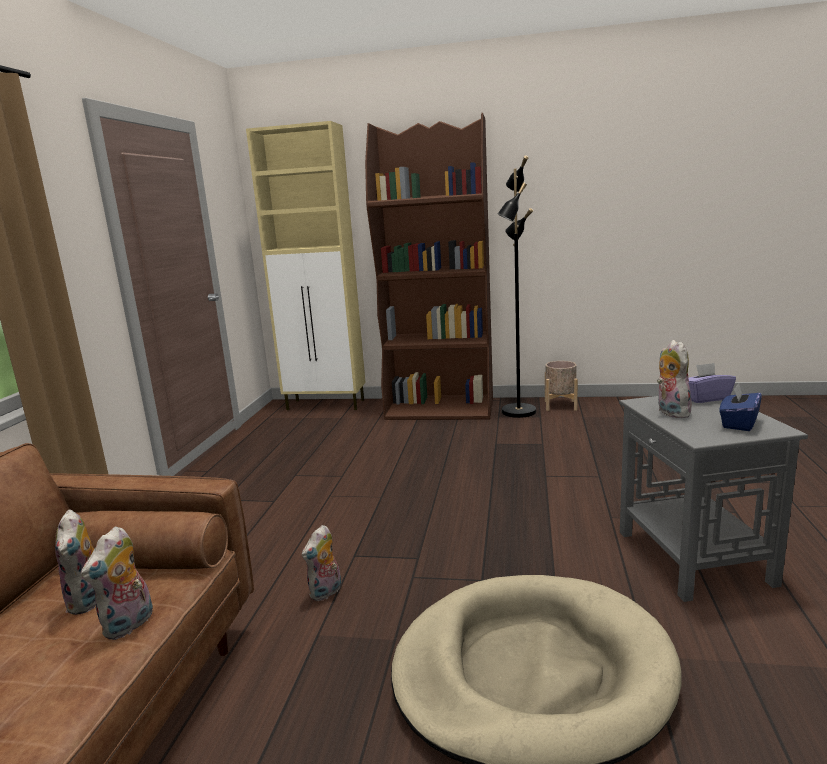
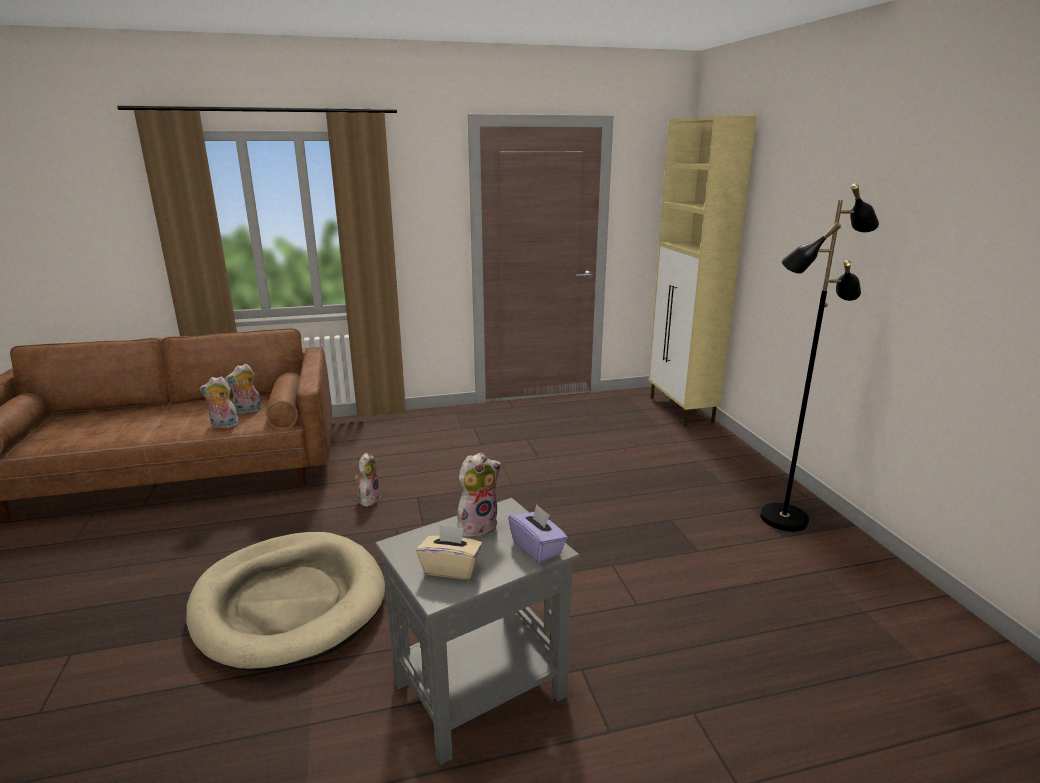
camera: 65 degrees right, 5 degrees up
(326, 592) = (368, 499): plush toy -> plush toy turned 90 degrees clockwise
(441, 409) = (735, 468): brown bookcase -> none
(560, 405) = (842, 547): beige planter -> none
(738, 423) = (451, 568): blue tissue box -> beige tissue box

